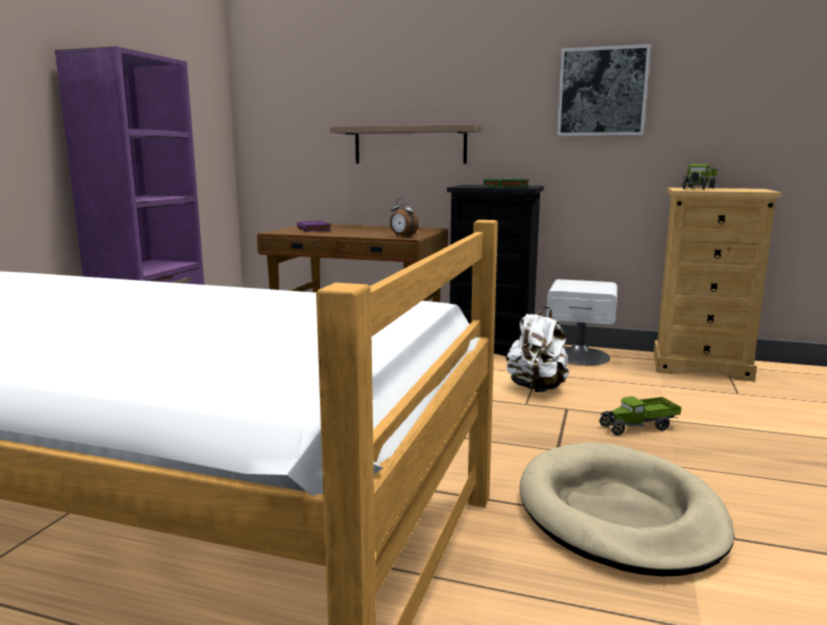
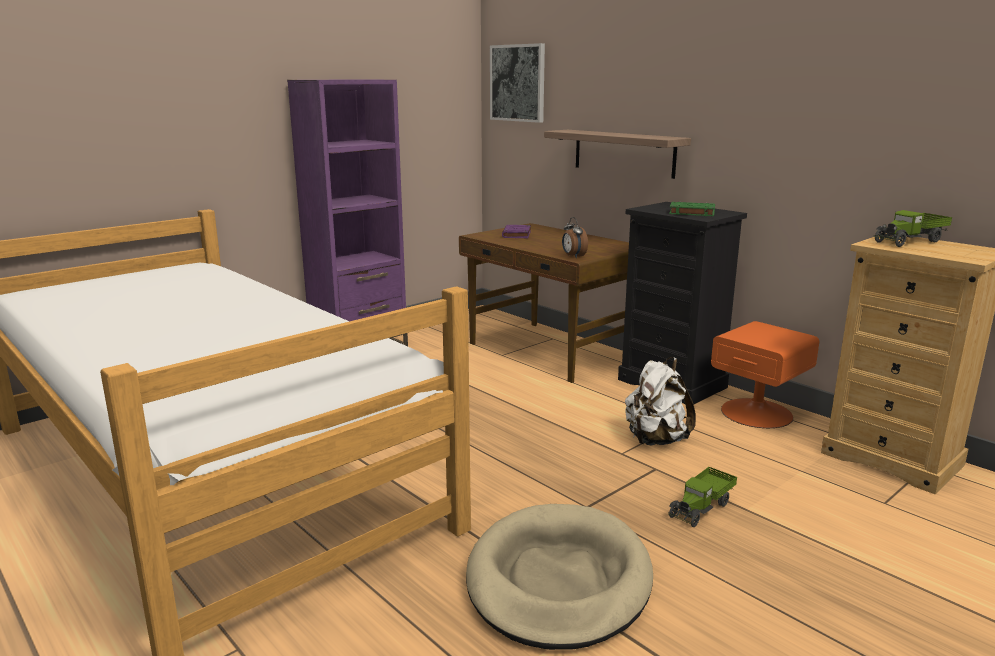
camera: 30 degrees right, 5 degrees up
(579, 355) = (757, 412): white nightstand -> orange nightstand
(602, 91) = (821, 108): picture -> picture (518, 83)
(638, 427) = (701, 508): toy truck -> toy truck turned 60 degrees counterclockwise

